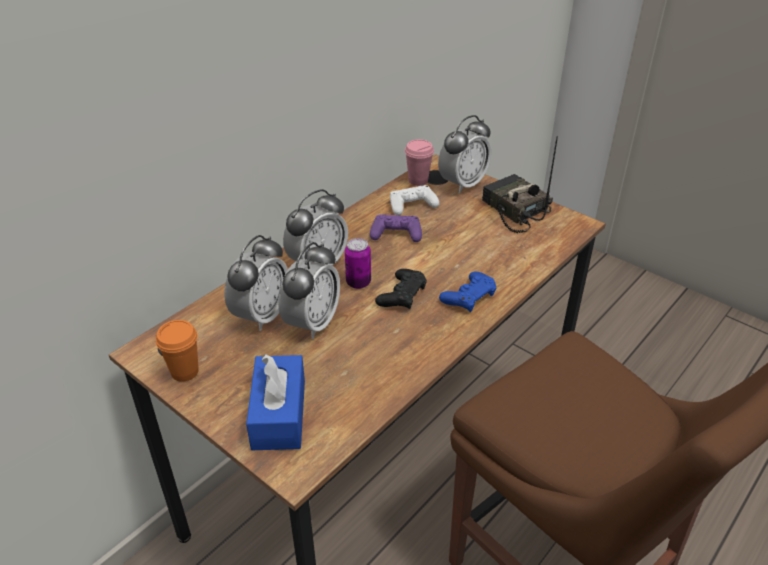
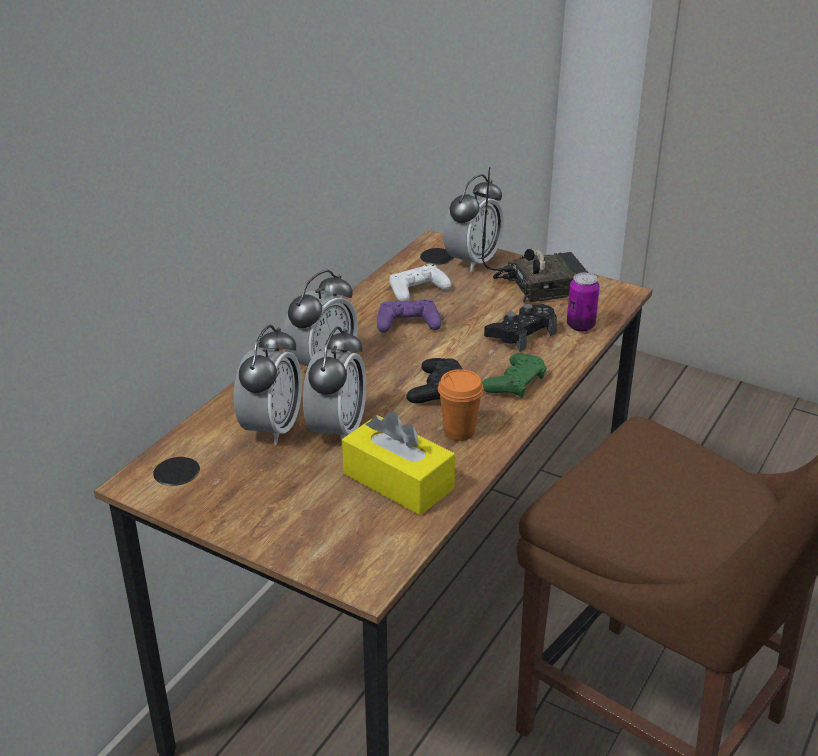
camera: 10 degrees left, 5 degrees down
(184, 372) = (198, 498): orange cup -> orange cup (459, 432)
(279, 414) = (329, 528): blue tissue box -> none
(348, 377) = (398, 481): none -> yellow tissue box
(358, 283) = (378, 381): can -> can (580, 326)
(418, 180) = (416, 261): pink cup -> none
(469, 297) = (515, 383): blue game controller -> green game controller
(486, 252) = (521, 334): none -> black game controller
(513, 210) = (541, 285): radio -> radio turned 120 degrees clockwise

